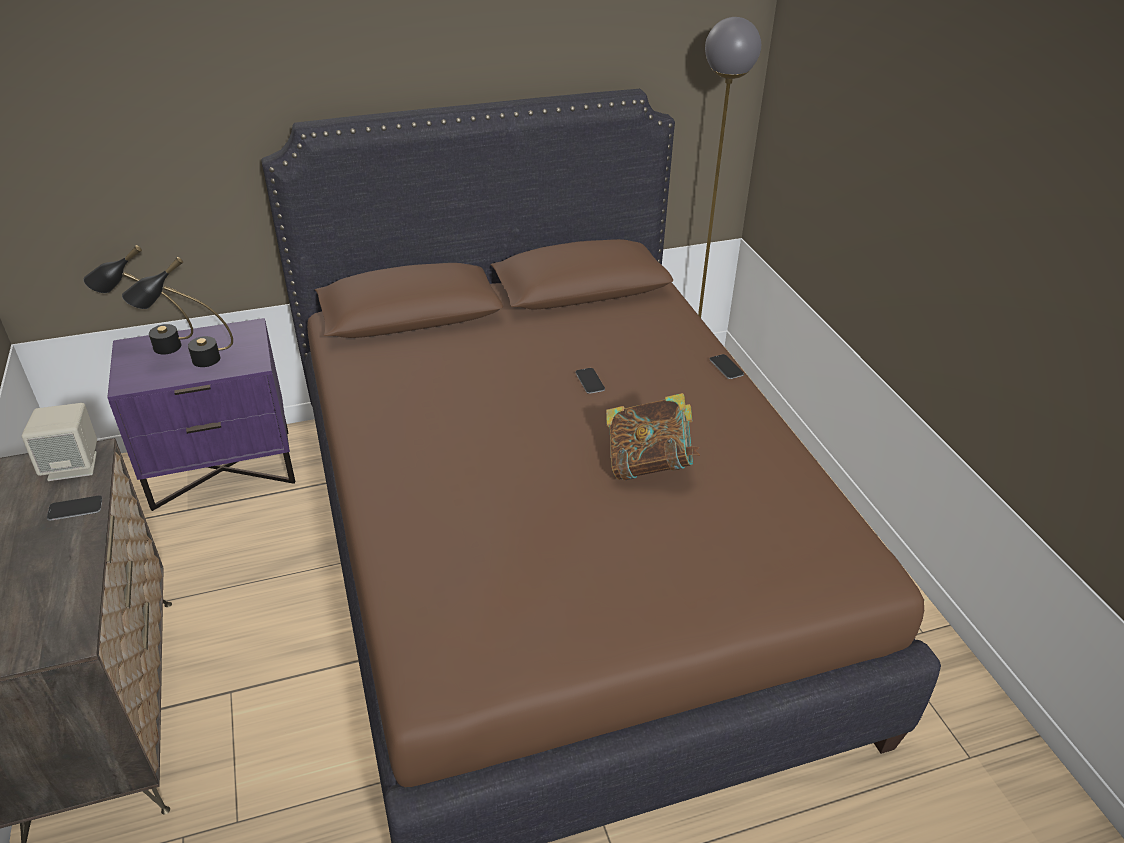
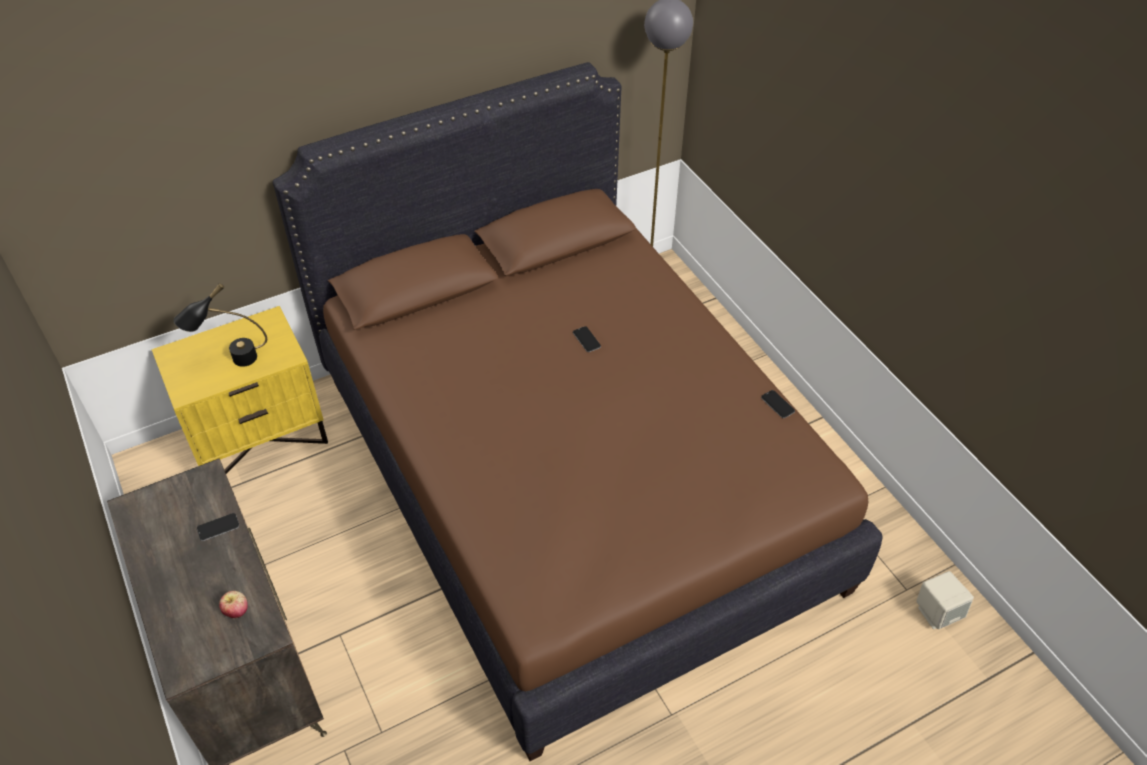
camera: 10 degrees left, 10 degrees up
(47, 606) = (237, 611): none -> apple
(73, 465) = (197, 489): beige speaker -> beige speaker (937, 612)
(153, 347) = (192, 352): black table lamp -> none
(223, 468) = (259, 438): purple nightstand -> yellow nightstand
(649, 464) = (651, 413): book -> none
(726, 367) = (694, 309): phone -> phone (777, 404)

